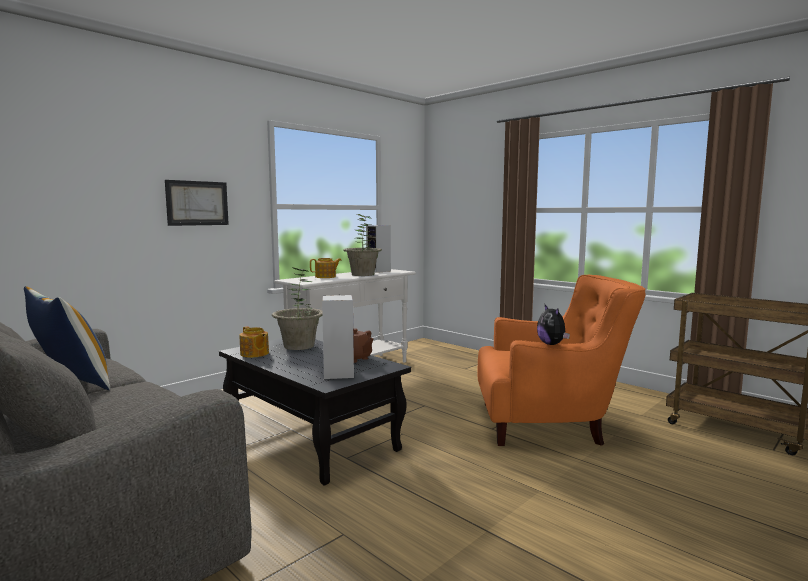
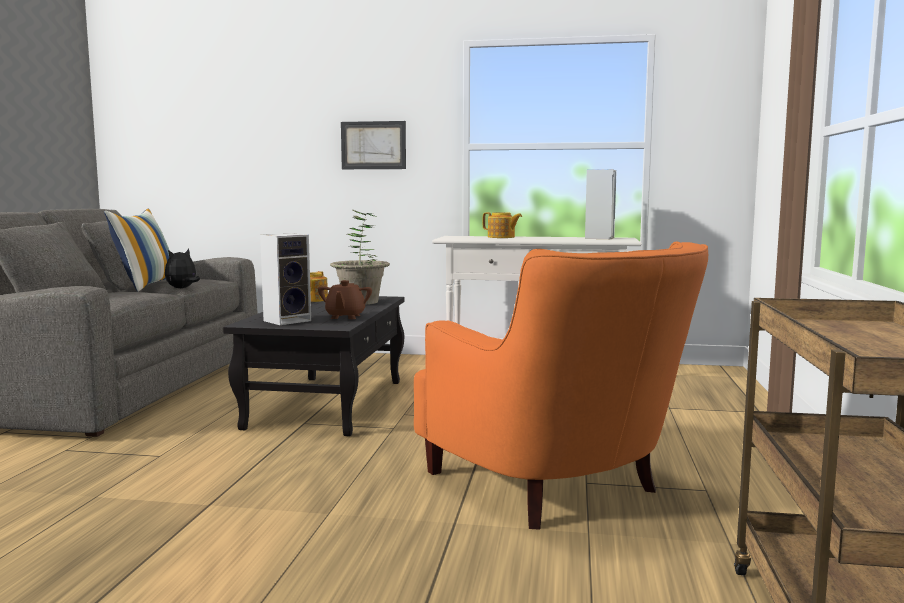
camera: 55 degrees right, 0 degrees up
(363, 274) = (551, 239): potted plant -> none
(552, 344) = (469, 333): plush toy -> plush toy (182, 288)

